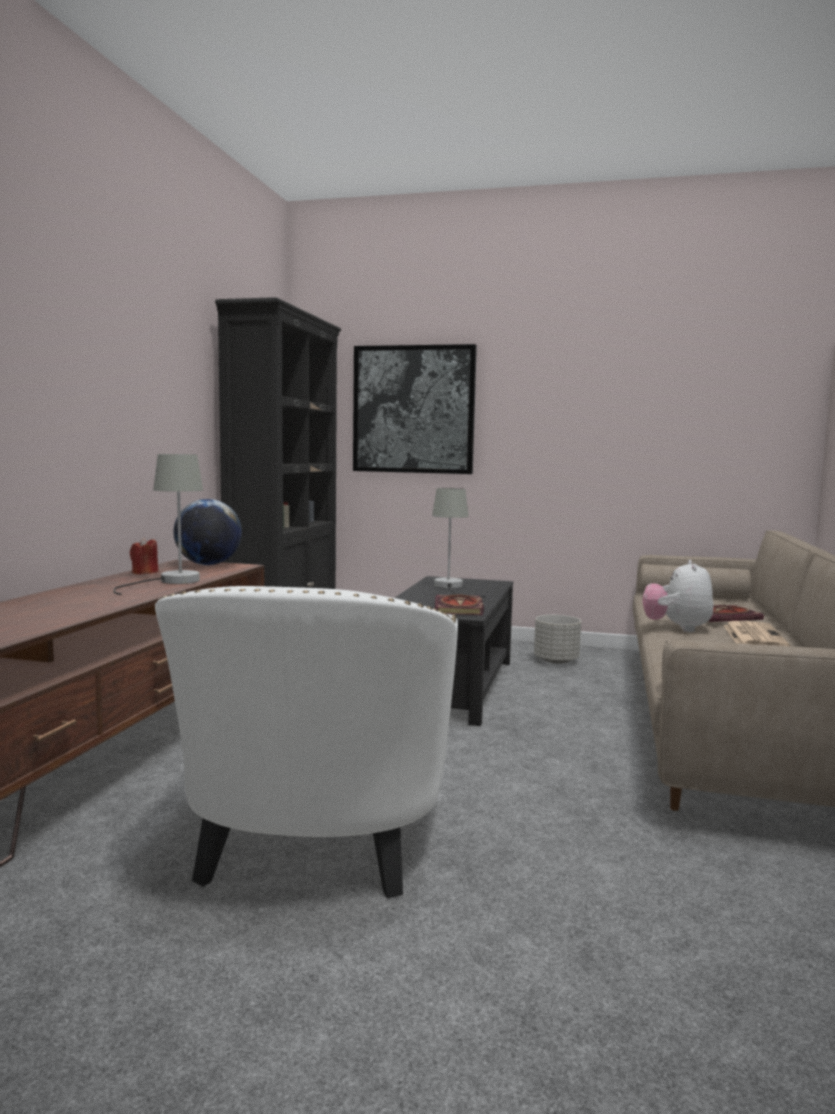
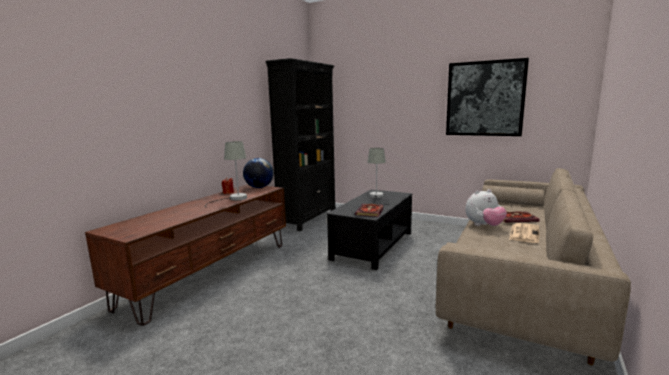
camera: 15 degrees right, 5 degrees up
(313, 845) = (268, 328): white armchair -> none
(413, 409) = (370, 104): picture -> picture (484, 98)
(556, 661) = (436, 233): grey planter -> none
(677, 628) = (484, 226): plush toy -> plush toy turned 135 degrees counterclockwise

